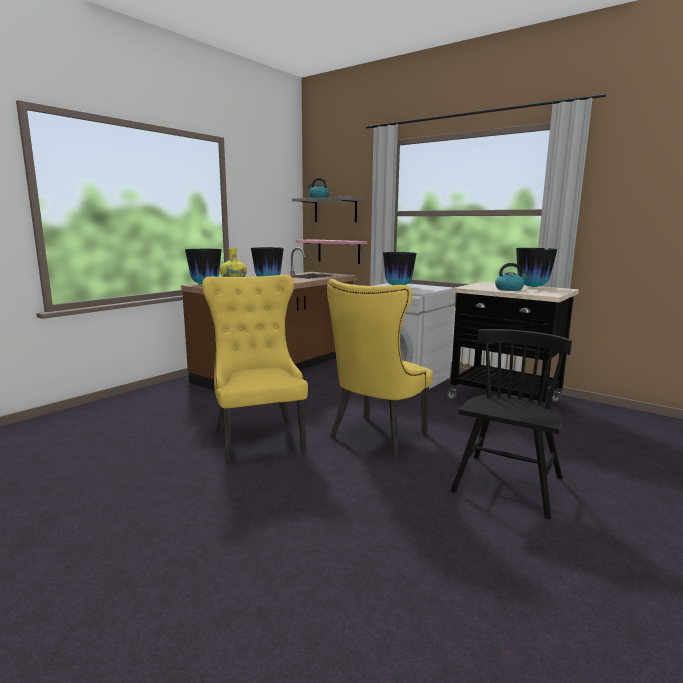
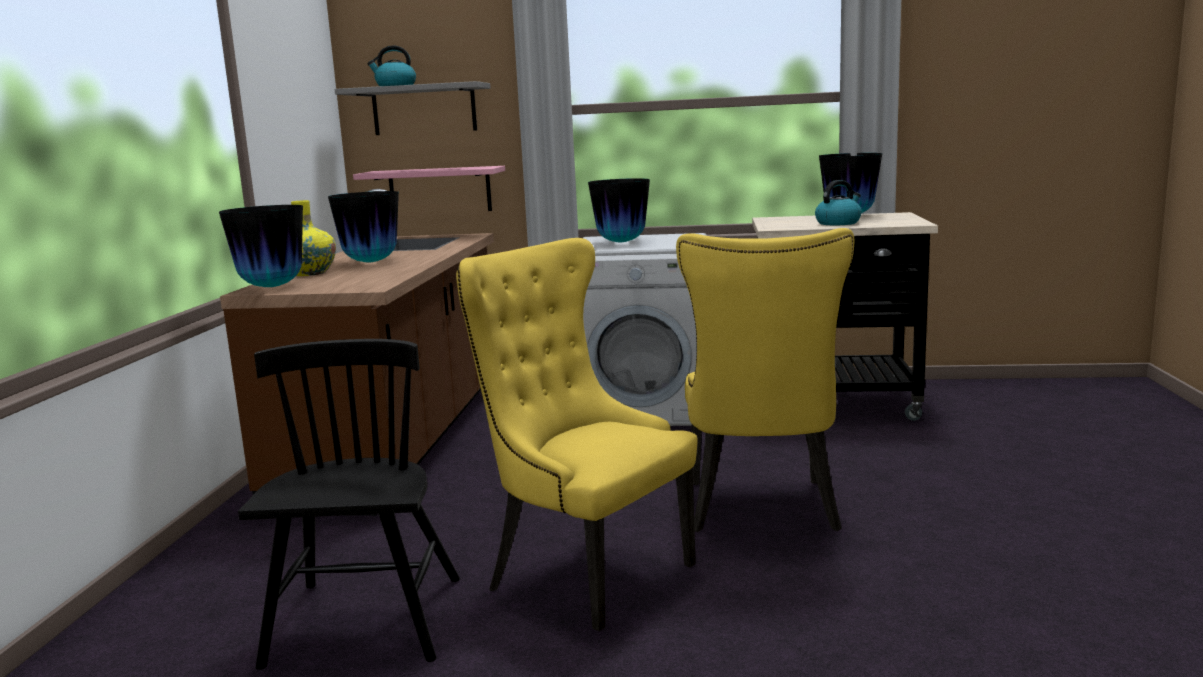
camera: 30 degrees left, 0 degrees up
(506, 487) = (1026, 522): black chair -> black chair (363, 626)

